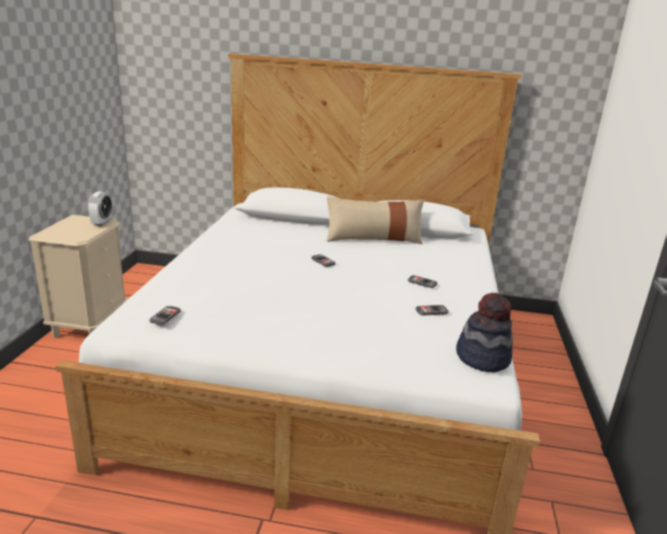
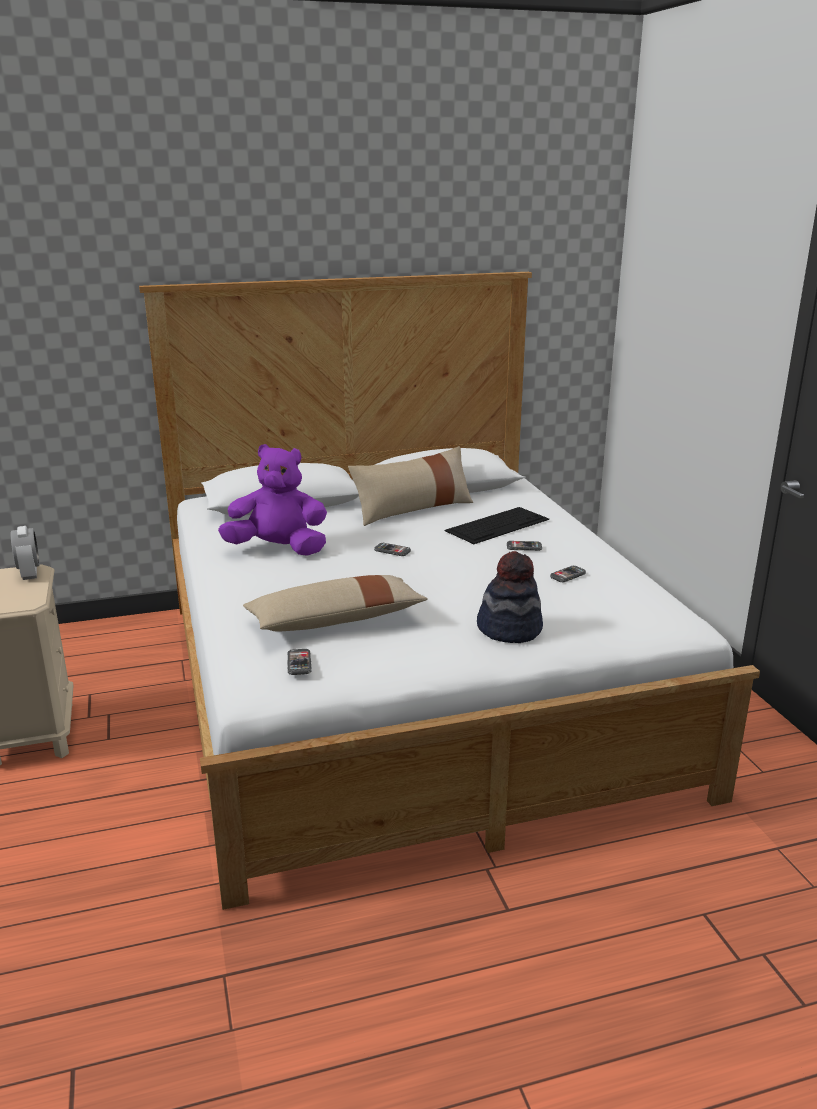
camera: 25 degrees left, 0 degrees up
(226, 296) = (336, 620): none -> beige pillow
(253, 243) = (278, 549): none -> purple plush toy
(421, 262) = (498, 524): none -> keyboard
(482, 357) = (661, 607): hat -> hat (509, 629)

